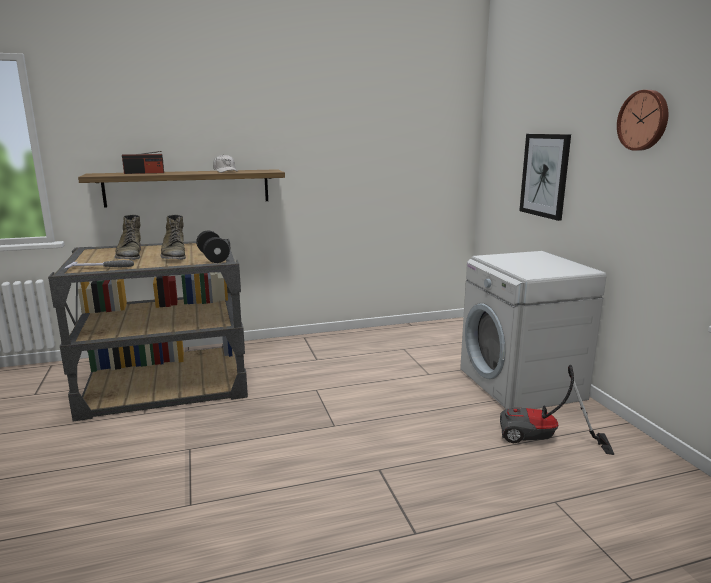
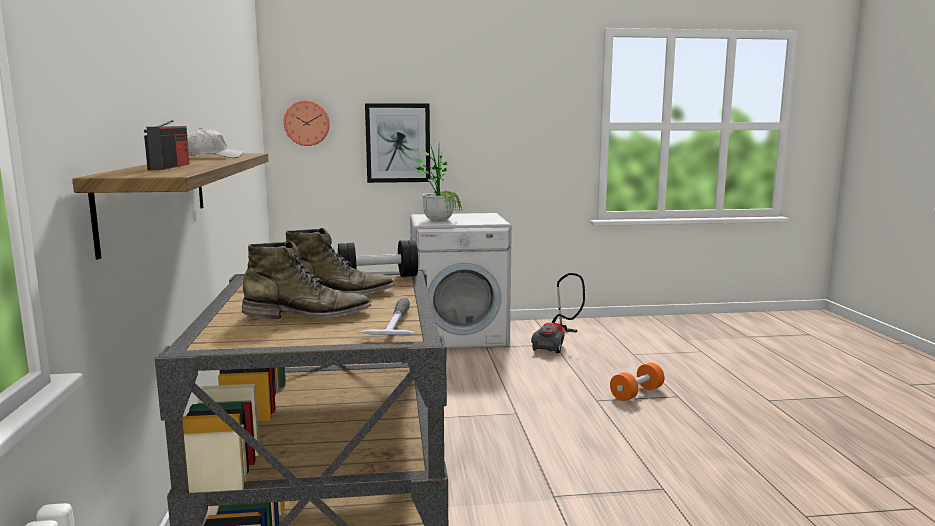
camera: 80 degrees left, 5 degrees down
(410, 498) = (636, 393): none -> orange dumbbell
(517, 258) = (437, 219): none -> potted plant
(644, 120) = (509, 92): wall clock -> wall clock (307, 123)

